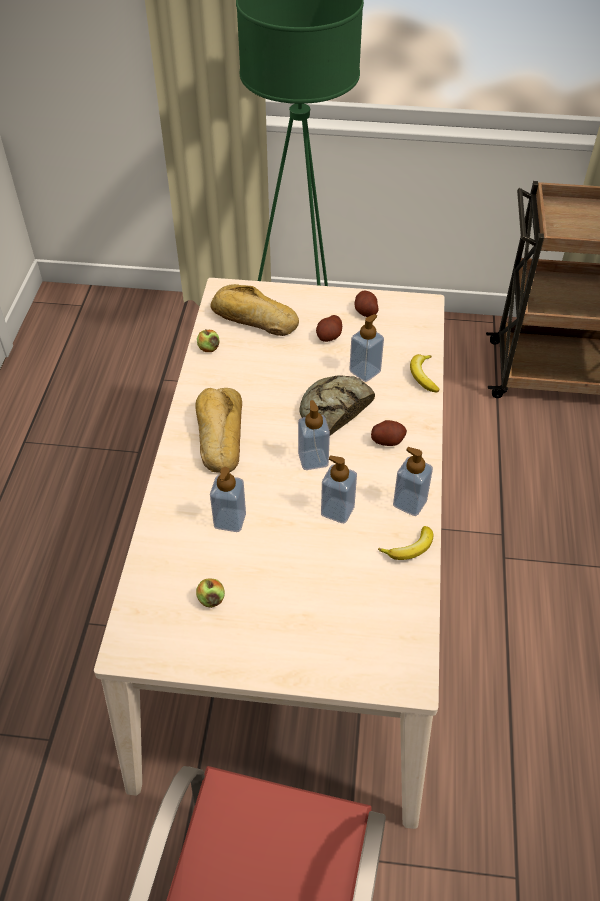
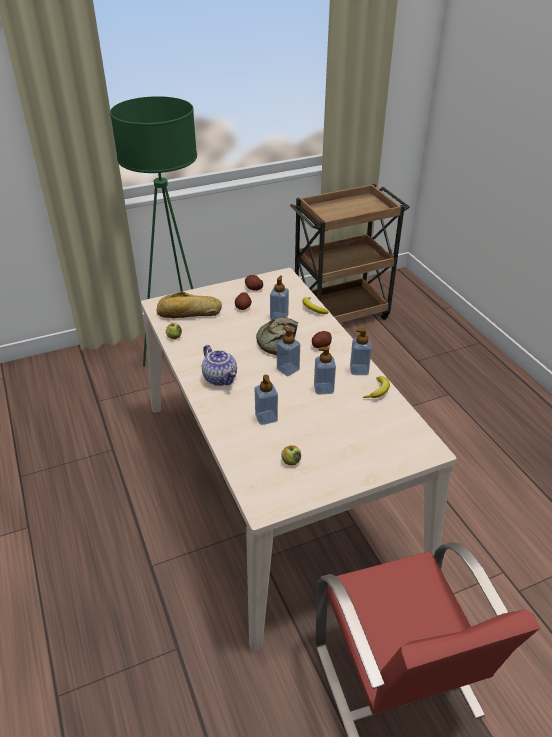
camera: 30 degrees left, 10 degrees down
(219, 435) = (221, 378): bread -> teapot

